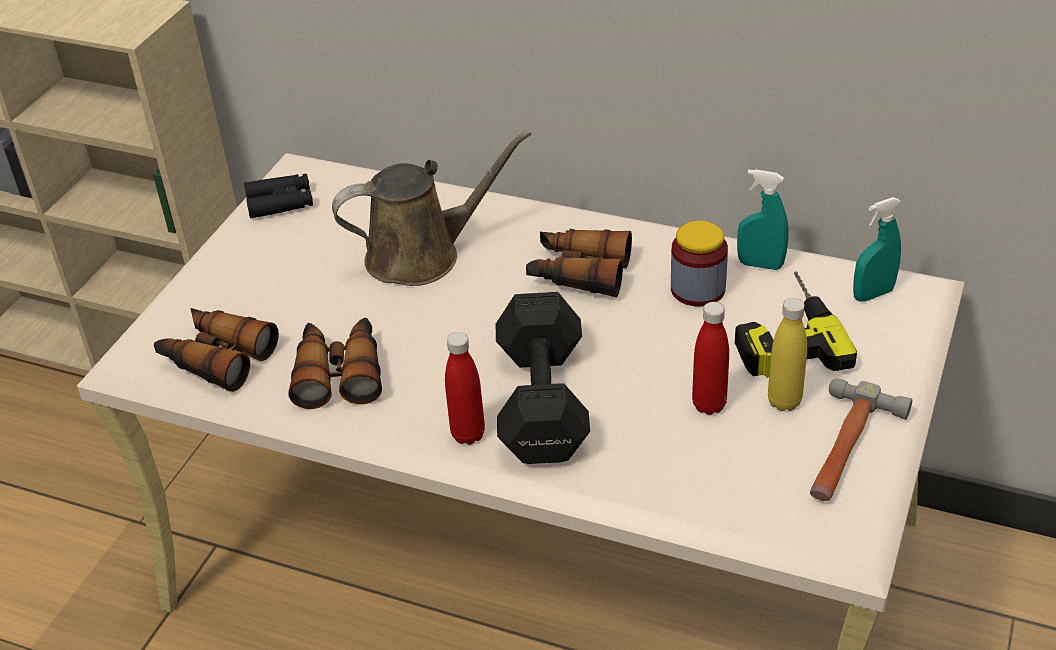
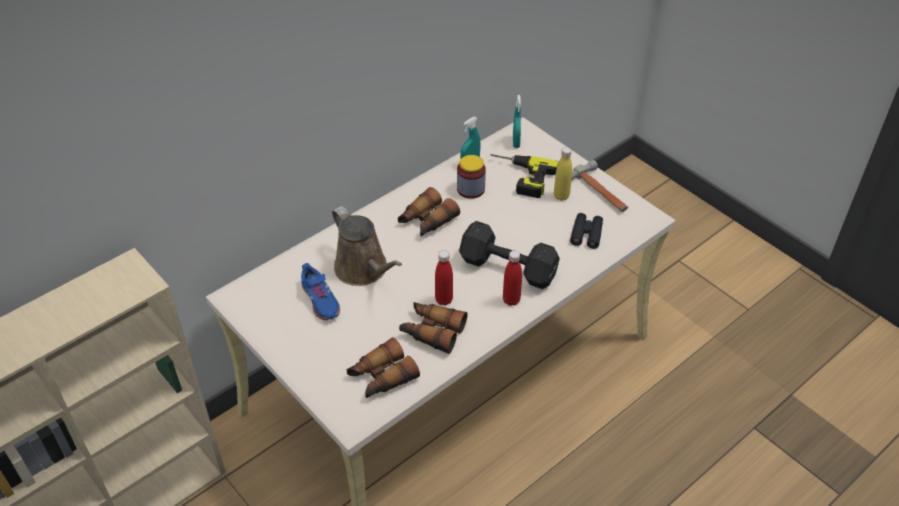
camera: 65 degrees left, 5 degrees up
(280, 203) = (263, 310): black binoculars -> black binoculars (586, 234)
(332, 241) = (320, 300): none -> blue shoe
(422, 255) = (364, 270): brown watering can -> brown watering can turned 135 degrees clockwise
(709, 405) = (547, 218): red bottle -> red bottle (444, 300)

